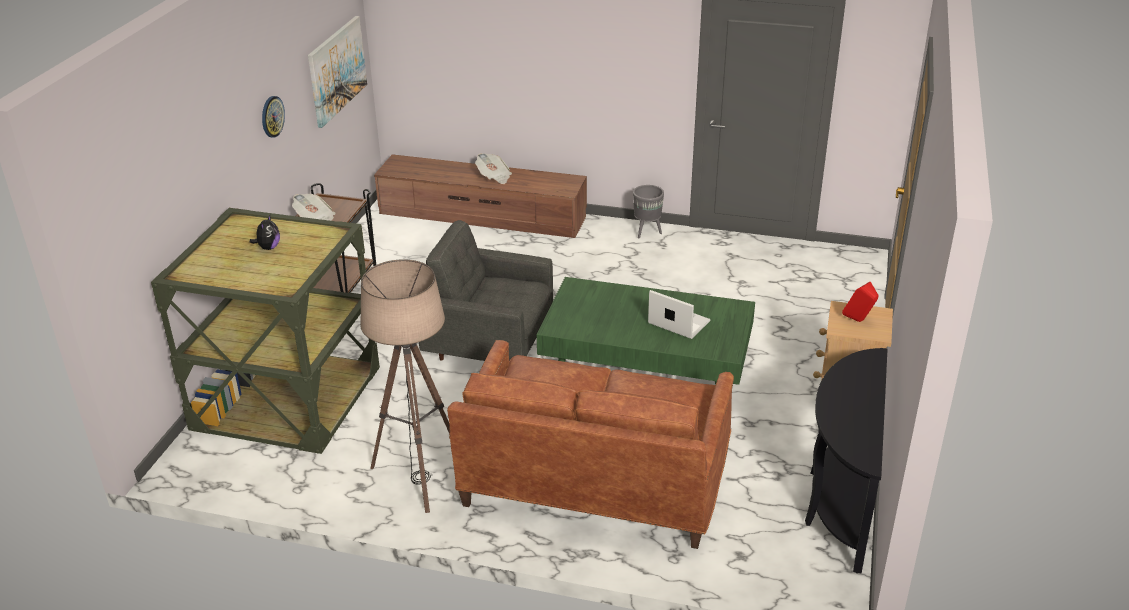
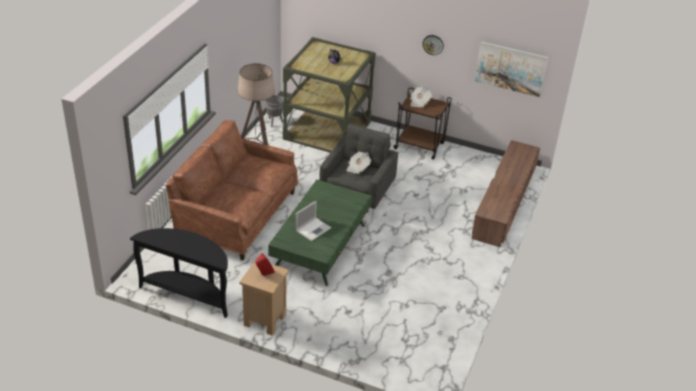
camera: 95 degrees right, 5 degrees up
(494, 177) = (505, 184): newspaper -> newspaper (357, 168)
(646, 232) = (476, 272): grey planter -> grey planter (274, 122)

